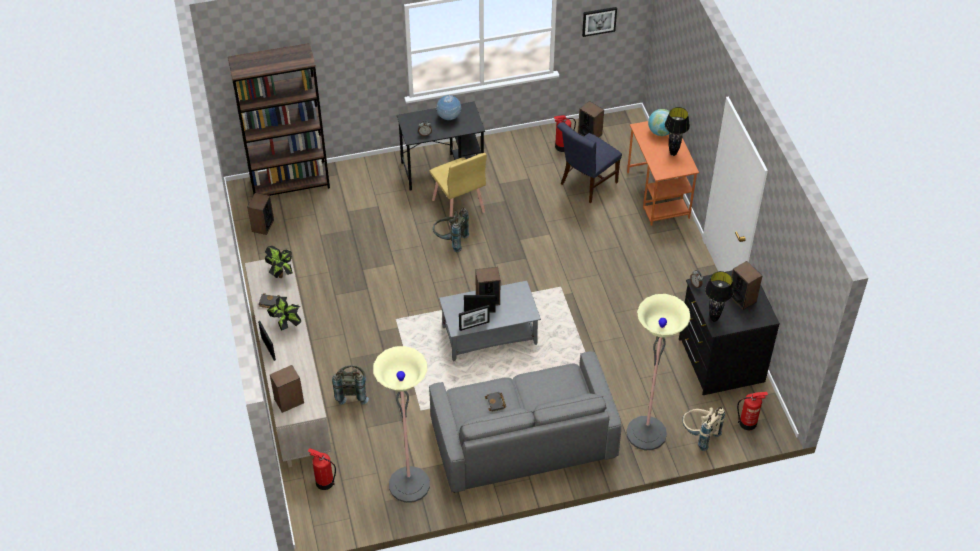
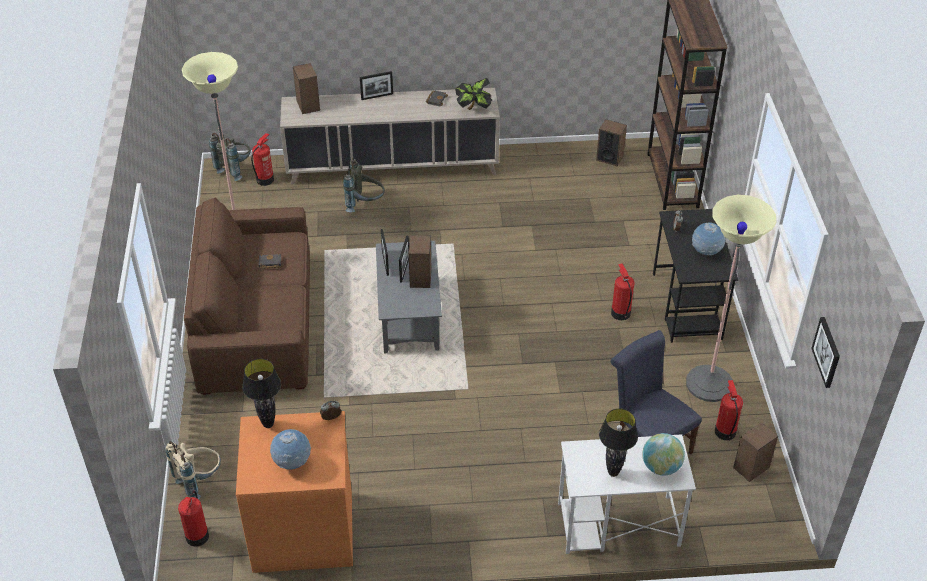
camera: 100 degrees right, 5 degrees down
(286, 324) = (405, 109): potted plant -> none
(450, 241) = (562, 299): grey backpack -> grey backpack (235, 169)
(458, 206) = (620, 313): yellow chair -> fire extinguisher
(523, 440) = (256, 323): grey sofa -> brown sofa
(646, 433) = (222, 430): floor lamp -> floor lamp (709, 384)
(658, 195) = (617, 525): orange desk -> white desk
(719, 360) = (303, 529): black dresser -> orange dresser
(742, 298) = (292, 463): speaker -> globe

